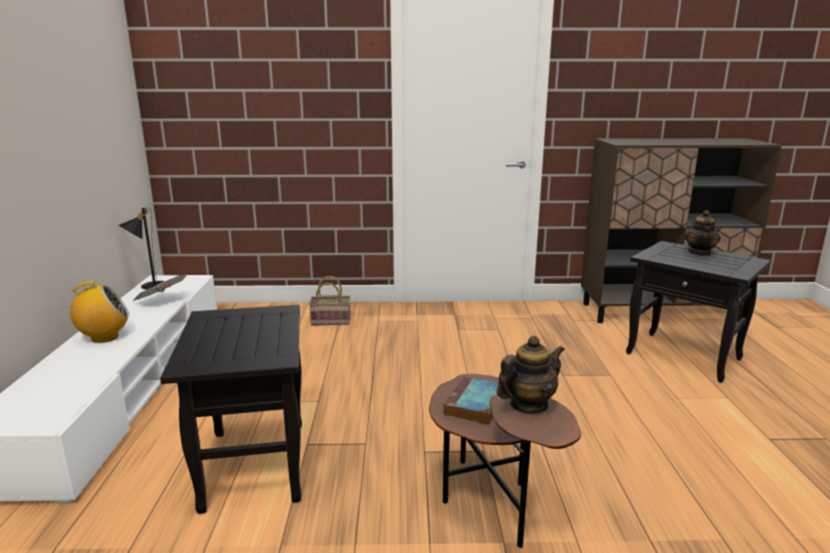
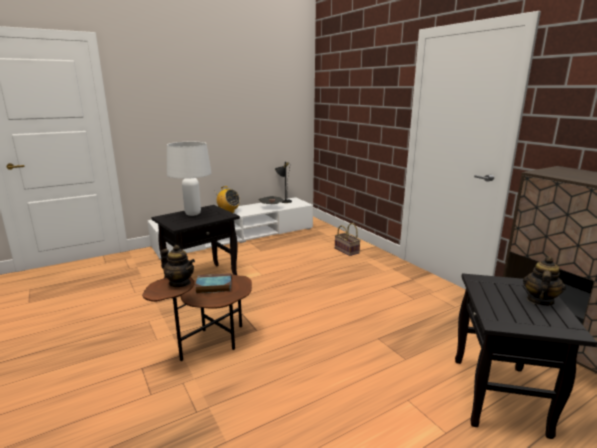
camera: 60 degrees right, 0 degrees up
(220, 335) = (193, 214): none -> white table lamp
(700, 252) = (539, 300): teapot -> teapot turned 135 degrees clockwise

